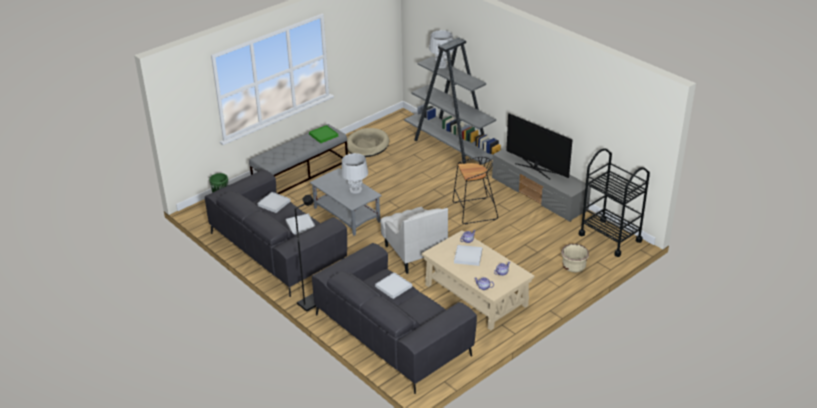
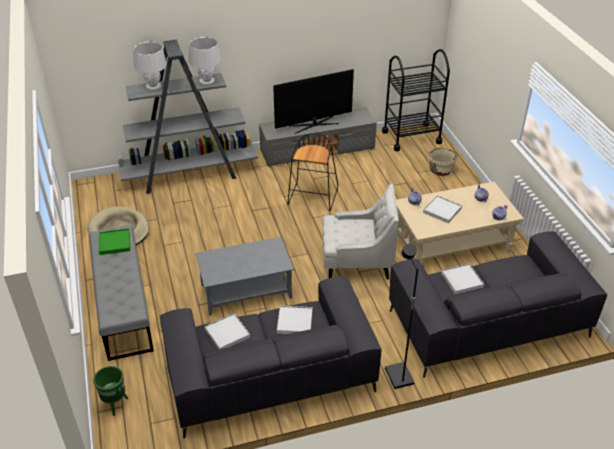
camera: 65 degrees left, 5 degrees up
(355, 190) = (254, 253): grey table lamp -> grey table lamp (207, 81)

